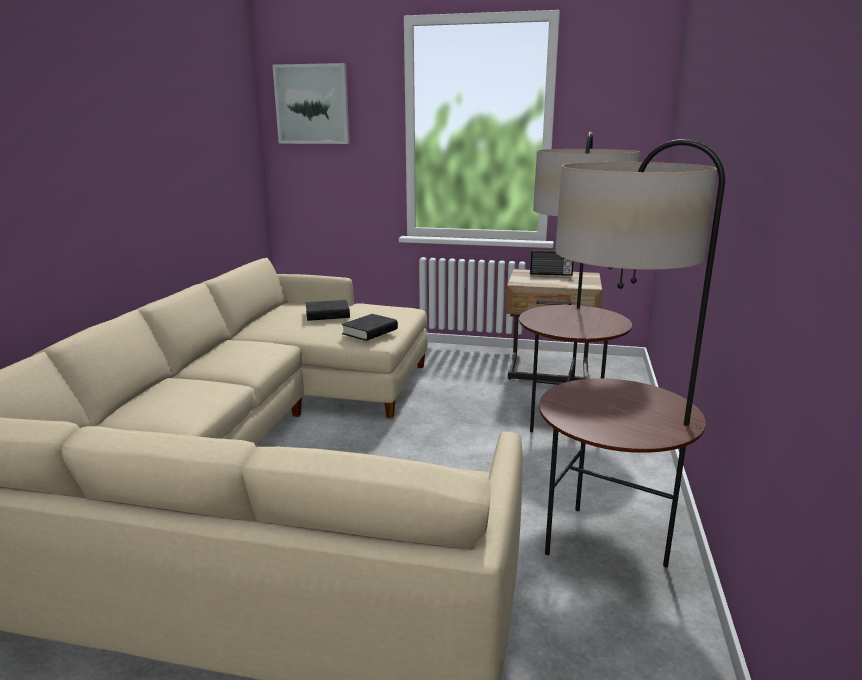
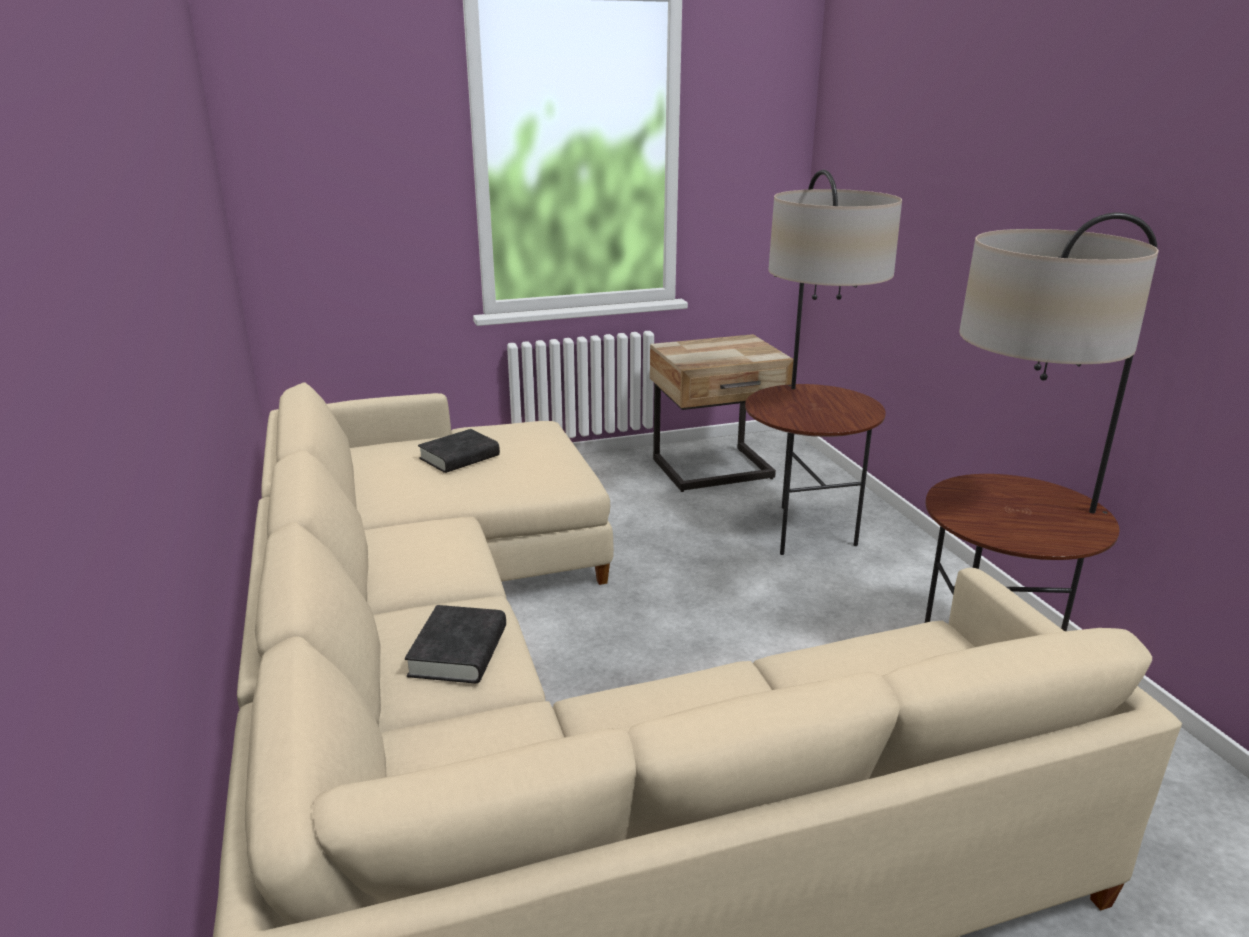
camera: 30 degrees left, 5 degrees up
(312, 104) = (314, 120): picture -> none
(370, 332) = (552, 471): black book -> black book (458, 652)
(551, 274) = (706, 345): radio -> none

